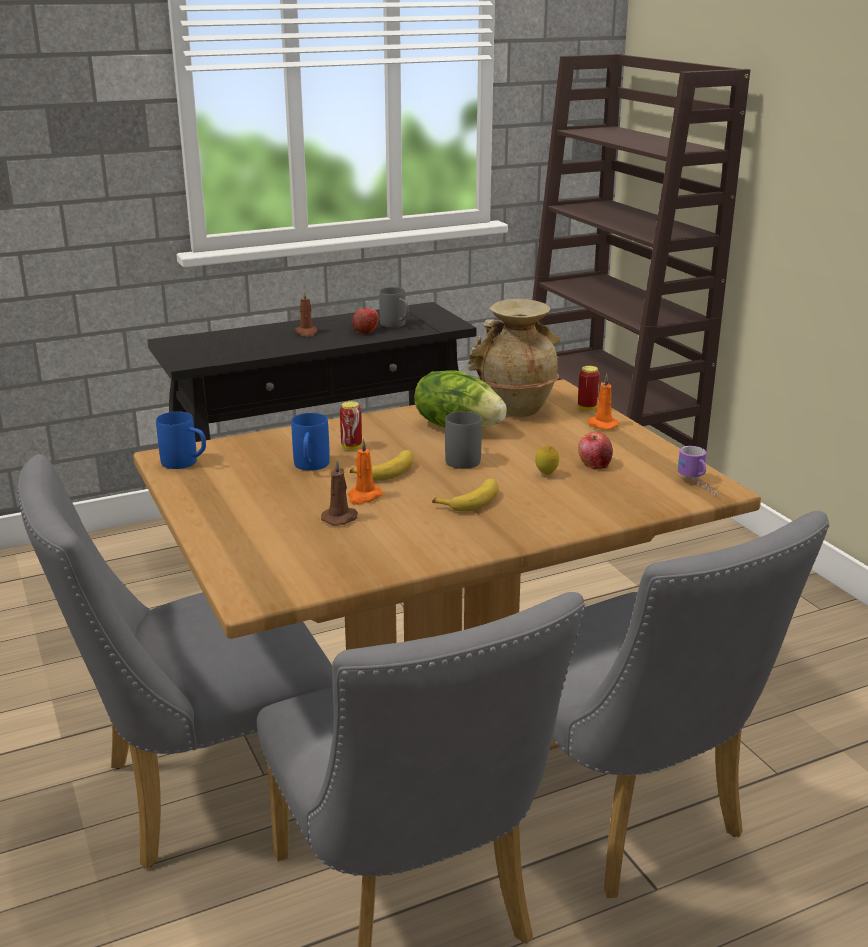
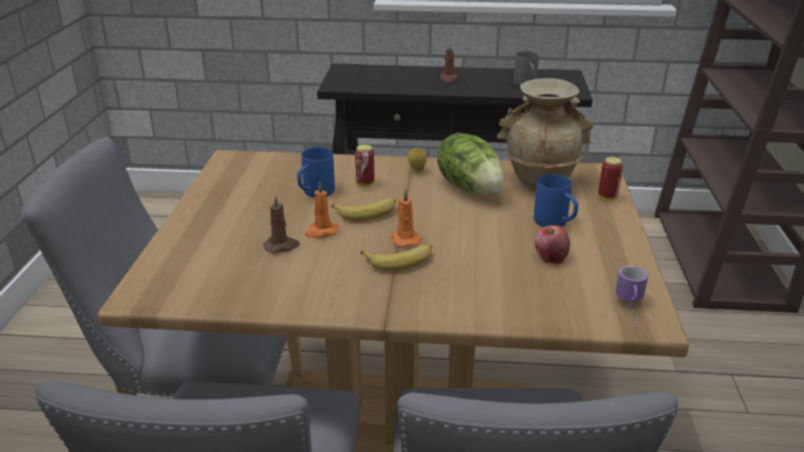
camera: 30 degrees right, 5 degrees up
(186, 463) = (235, 167): blue mug -> blue mug (555, 224)
(365, 330) = (496, 85): apple -> none
(463, 458) = (440, 218): grey mug -> none
(546, 474) = (494, 255): lemon -> lemon (417, 171)
(601, 425) = (602, 218): orange candle -> orange candle (405, 239)

